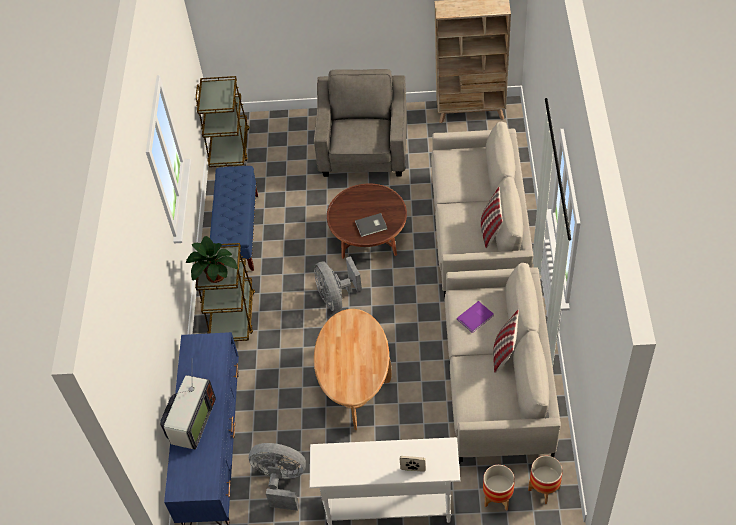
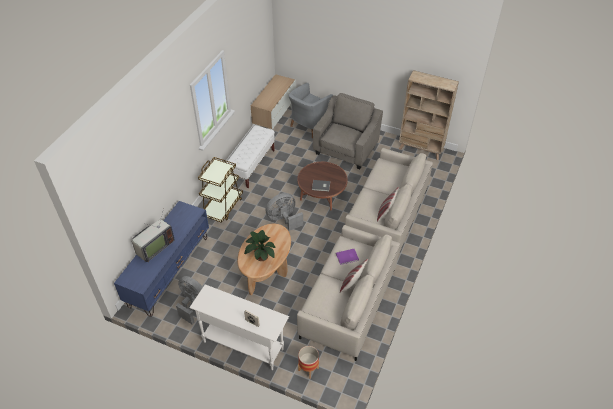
camera: 20 degrees right, 5 degrees down
(214, 274) = (212, 175): potted plant -> potted plant (260, 255)
(229, 147) = (274, 121): brown cart -> cabinet
(238, 233) = (252, 166): blue bench -> white bench
(287, 134) = (309, 125): none -> grey armchair
(336, 297) = (284, 219): grey fan -> grey fan turned 60 degrees clockwise
(544, 489) = (339, 376): planter -> none

